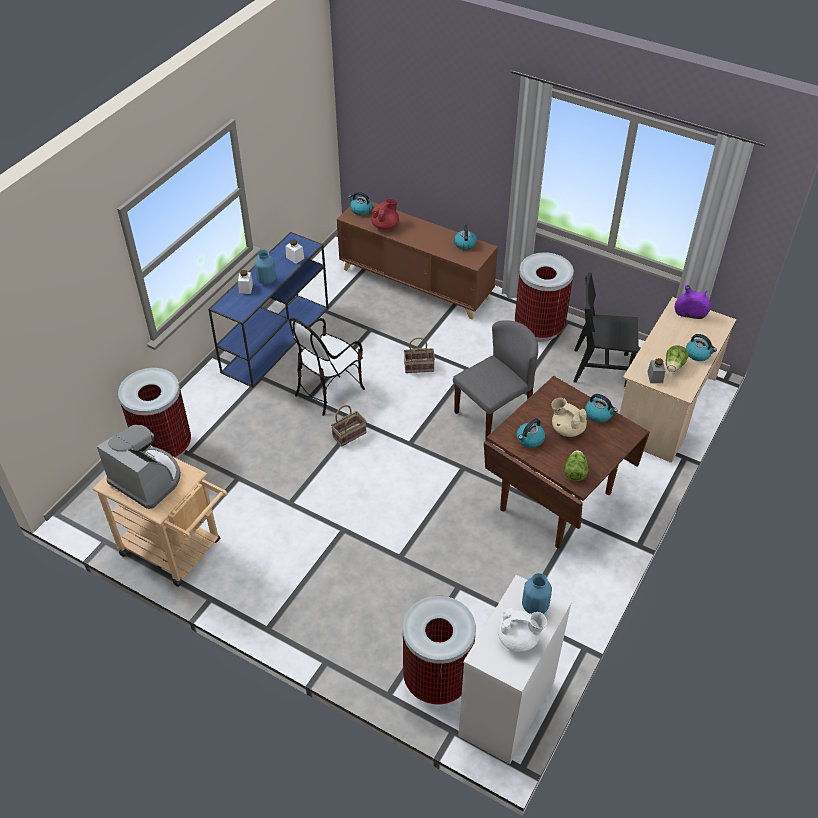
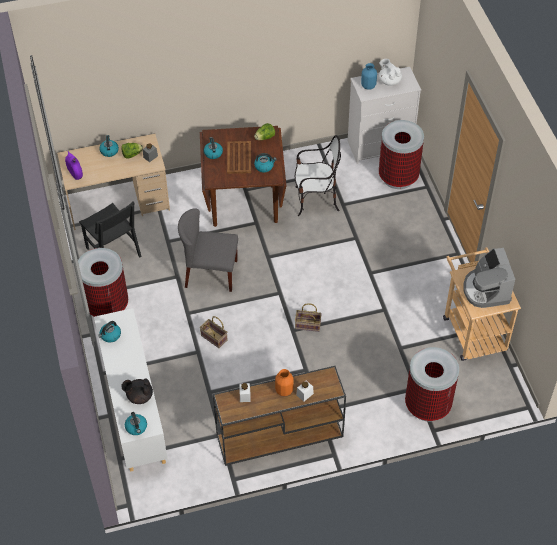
camera: 135 degrees left, 5 degrees up
(266, 280) = (284, 390): blue vase -> orange vase
(276, 338) = (278, 436): blue console table -> brown console table
(329, 390) = (287, 366): chair -> chair (316, 200)
(385, 226) = (139, 396): red teapot -> black teapot
(416, 283) = (133, 406): brown cabinet -> white cabinet
(567, 429) = (239, 158): beige teapot -> brown tray

